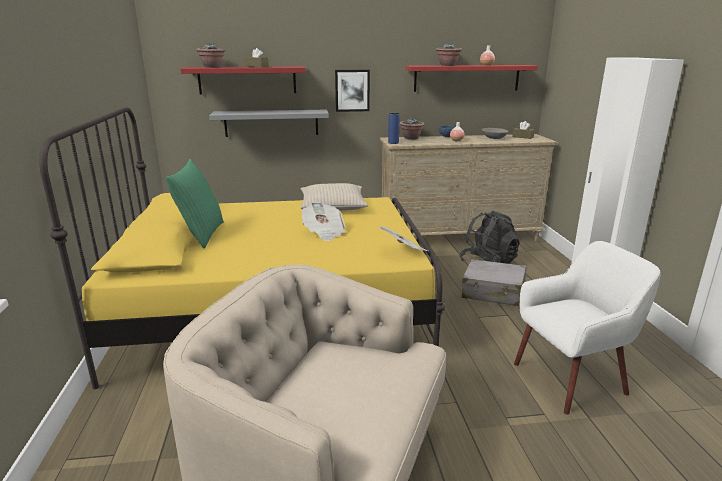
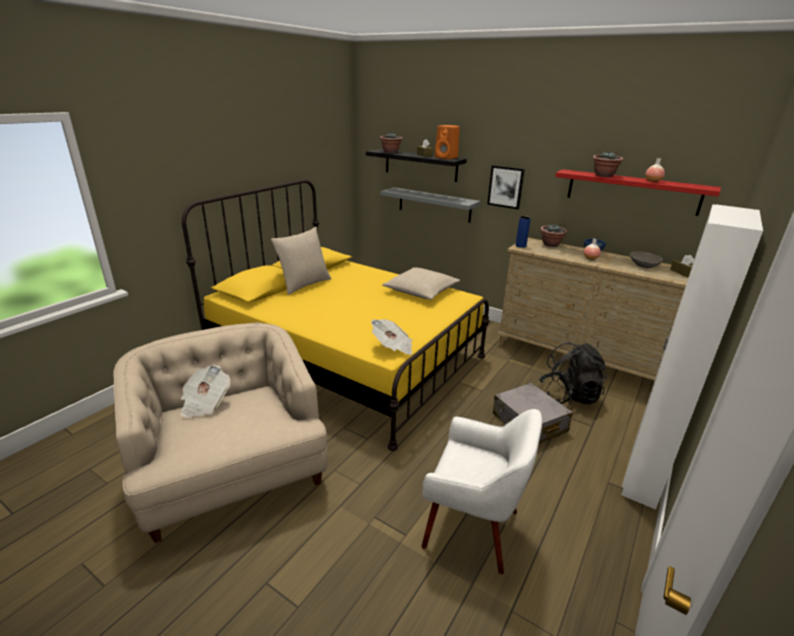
camera: 40 degrees right, 5 degrees up
(201, 235) = (304, 284): green pillow -> beige pillow
(247, 80) = (420, 165): red shelf -> black shelf
(286, 66) = (447, 158): none -> orange speaker
(324, 233) = (373, 310): newspaper -> newspaper (205, 403)

